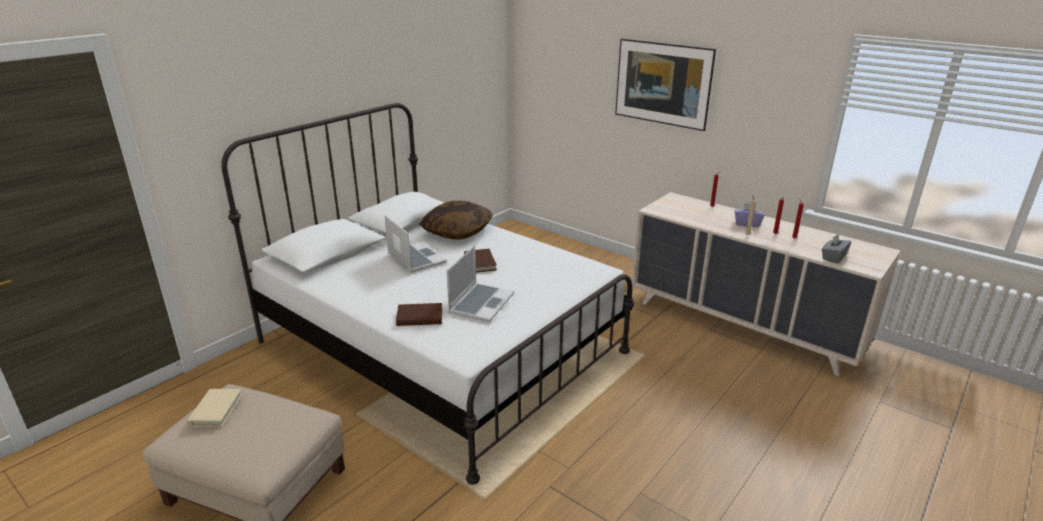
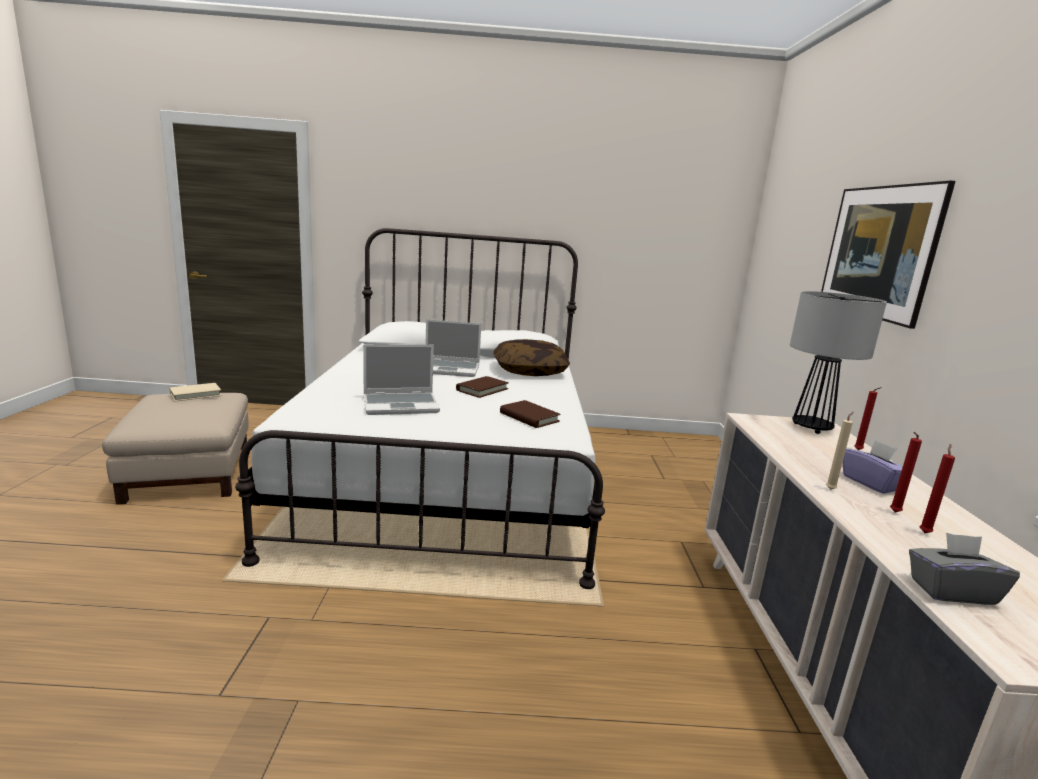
camera: 50 degrees right, 10 degrees down
(415, 258) = (450, 369): laptop -> laptop turned 75 degrees clockwise
(419, 317) = (343, 390): brown book -> brown book (529, 417)
(677, 202) = (811, 428): none -> table lamp

